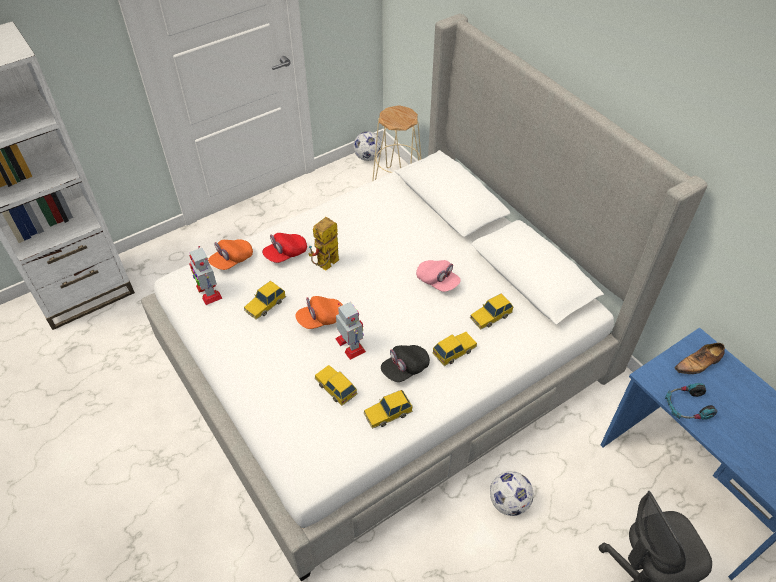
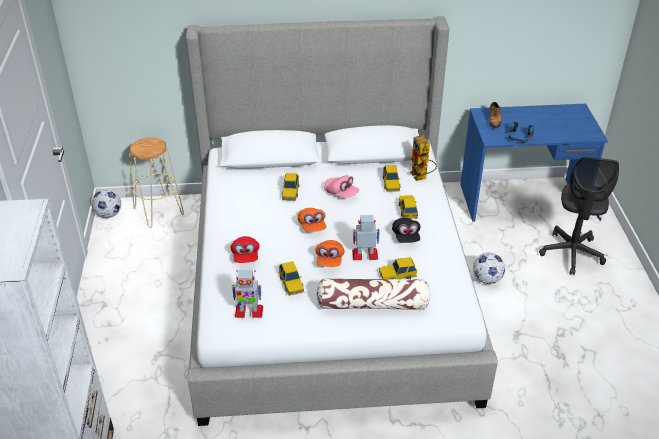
camera: 60 degrees left, 10 degrees down
(232, 260) = (224, 288): orange cap -> orange cap (312, 226)
(276, 385) = (373, 304): none -> pillow
(326, 266) = (278, 240): toy robot -> toy robot (421, 177)
(388, 413) = (436, 258): toy car -> toy car (290, 192)
(437, 281) = (341, 193): pink cap -> pink cap turned 60 degrees clockwise

